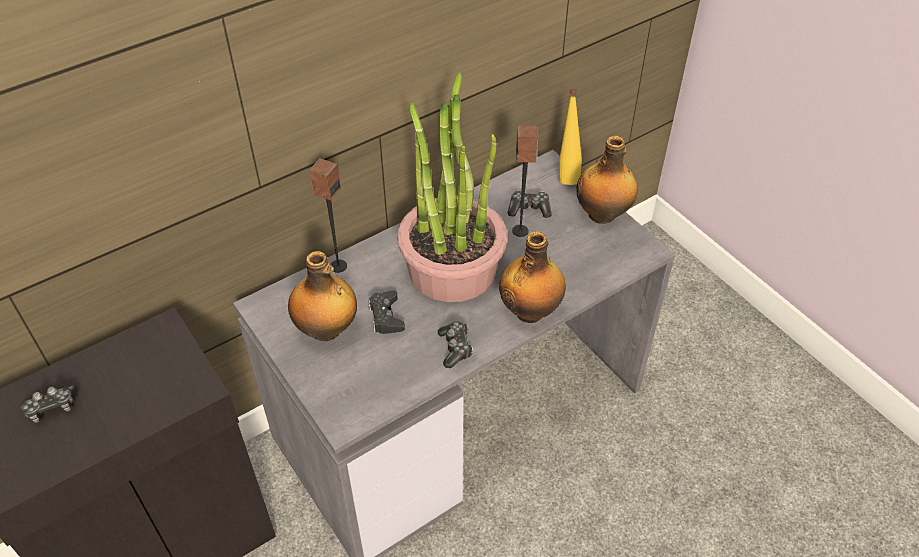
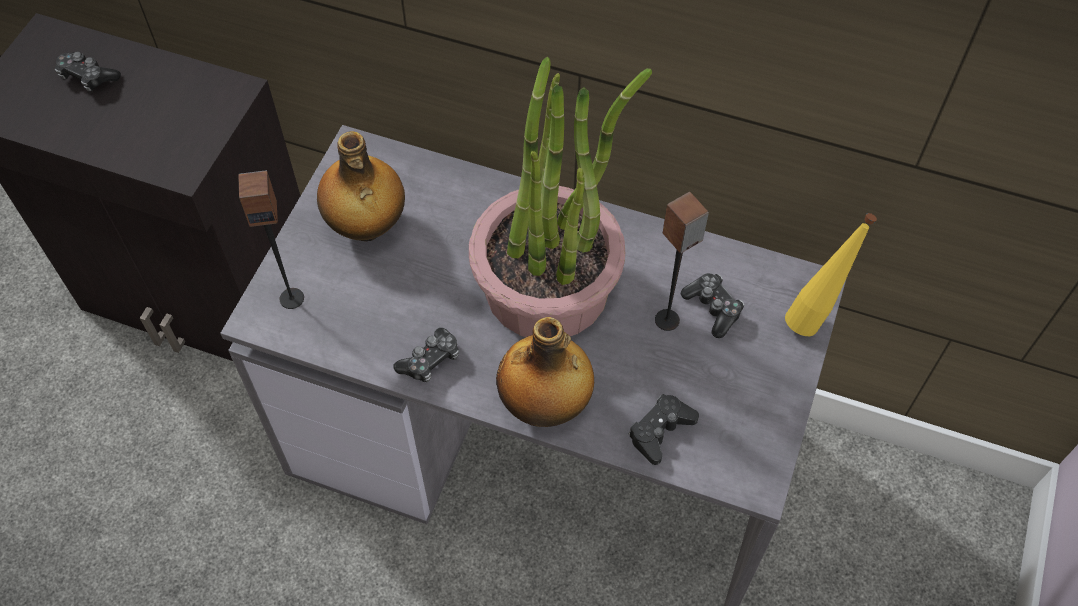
camera: 55 degrees right, 10 degrees up
(338, 266) = (462, 178): speaker -> speaker (292, 298)
(386, 316) = (425, 268): black game controller -> black game controller (660, 431)
(603, 214) = (778, 395): bottle -> none

